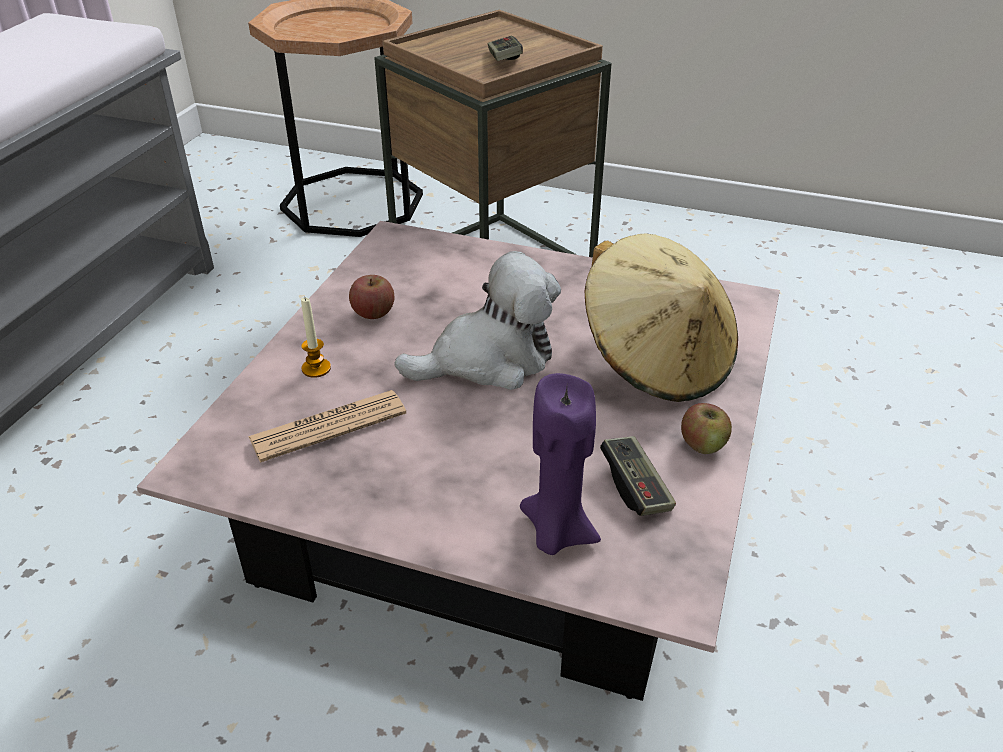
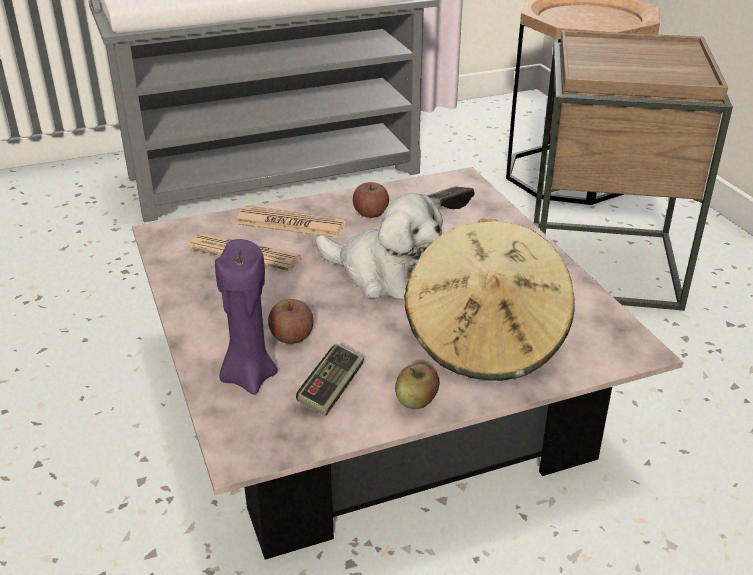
camera: 50 degrees right, 5 degrees down
(316, 368) = (290, 223): candle -> newspaper
(504, 59) = (627, 71): game controller -> game controller (447, 206)
(521, 469) = (291, 337): none -> apple

